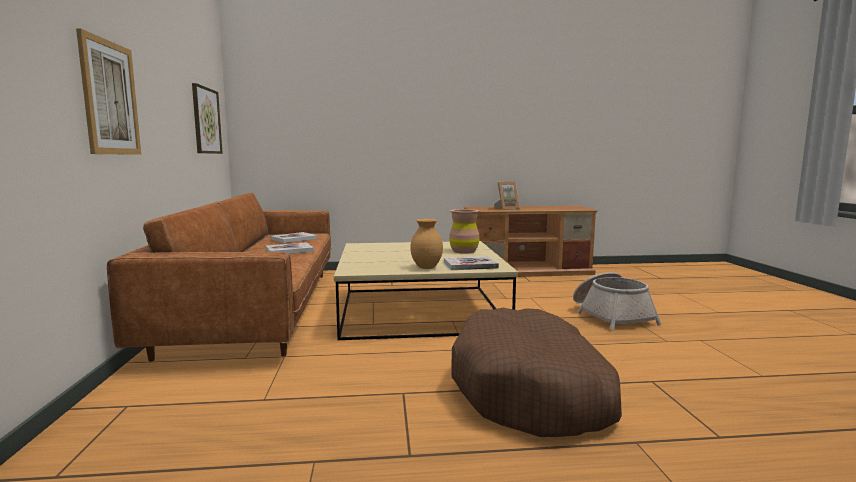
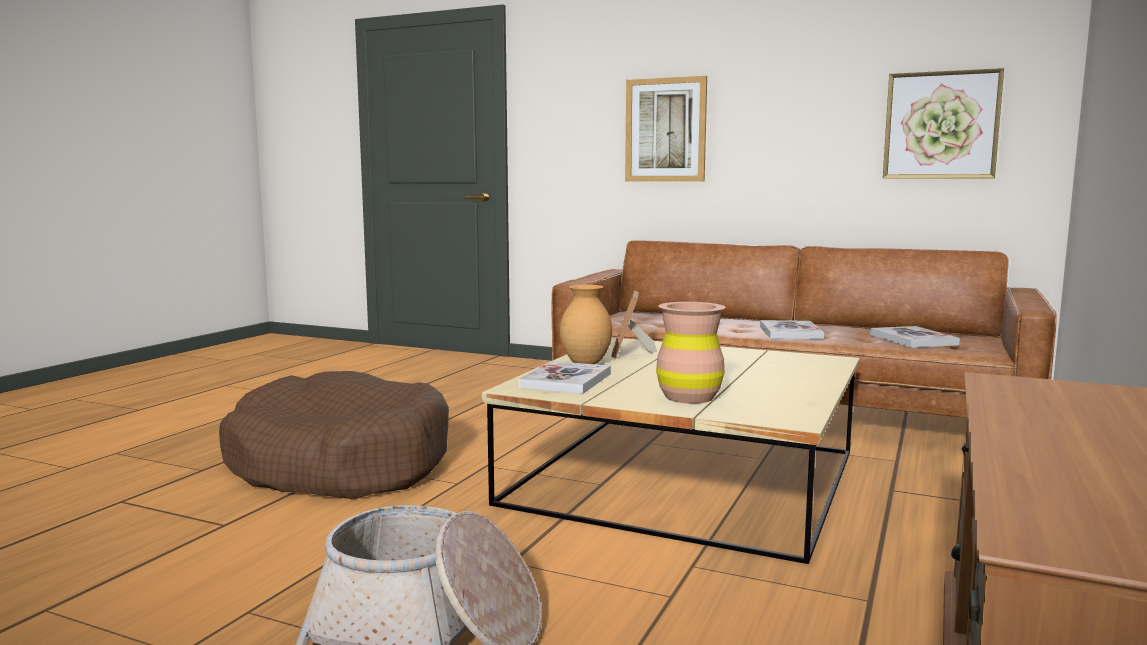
camera: 120 degrees right, 0 degrees up
(506, 208) = (1046, 412): picture frame -> picture frame (631, 353)

